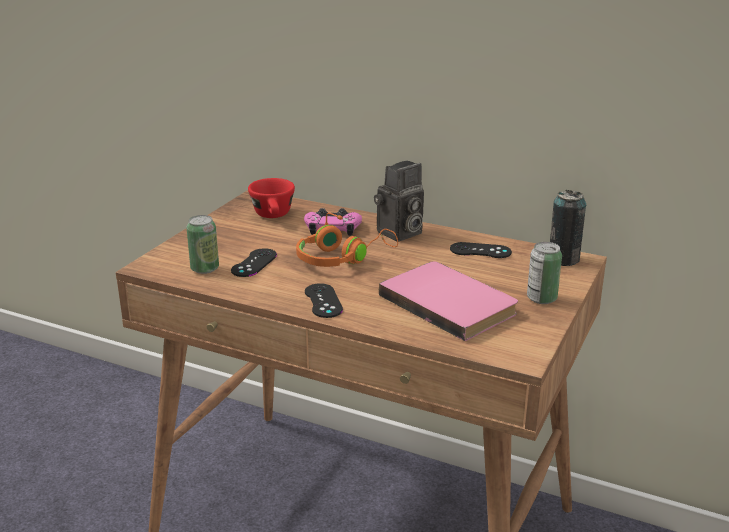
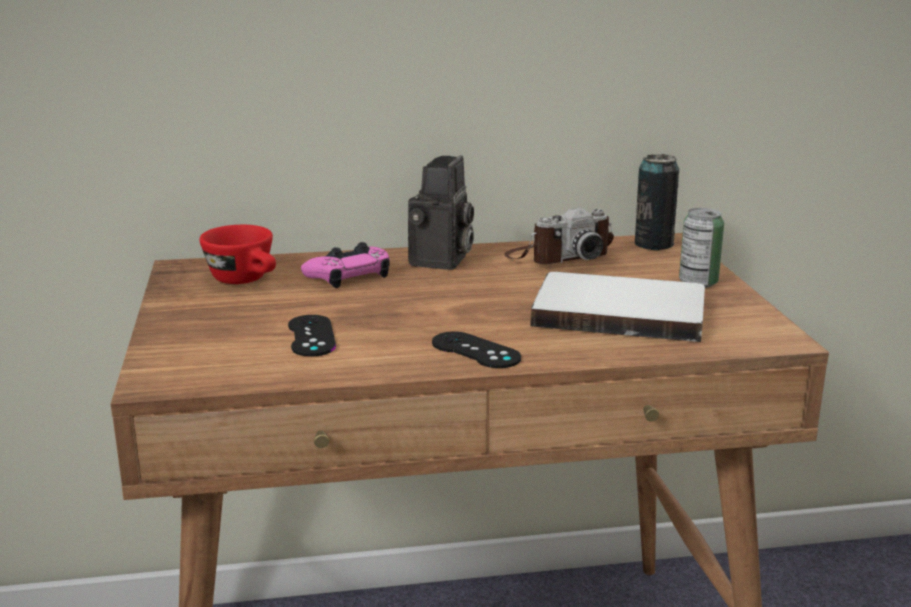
camera: 35 degrees left, 5 degrees down
(205, 269) = (251, 361): can -> none
(342, 258) = (417, 302): orange headphones -> none
(450, 303) = (619, 311): pink book -> white book
(480, 251) = (559, 256): black game controller -> camera

